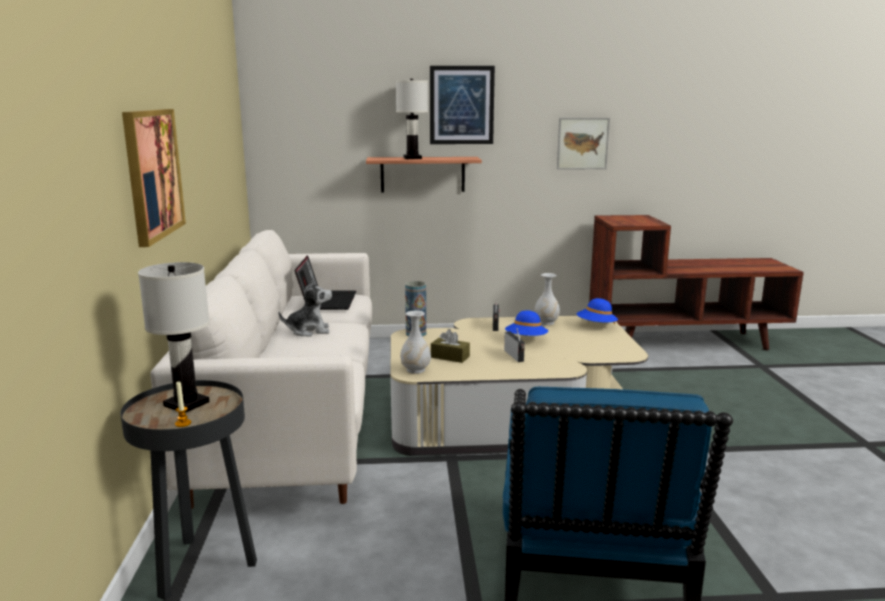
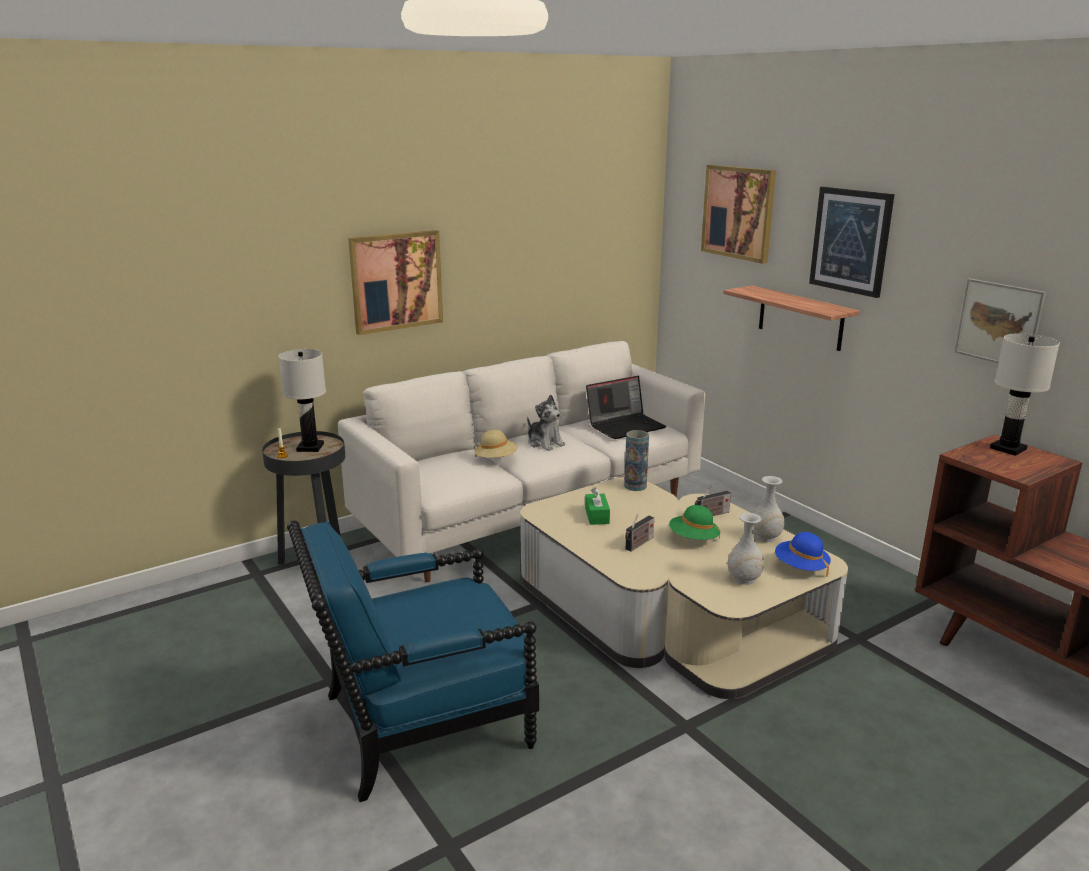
camera: 60 degrees right, 5 degrees up
(309, 354) = (496, 459): none -> beige hat
(342, 96) = (738, 212): none -> picture
(412, 158) = (777, 296): white table lamp -> white table lamp (1008, 448)
(416, 370) = (548, 510): white vase -> white vase (744, 579)
(450, 357) = (597, 516): brown tissue box -> green tissue box
(526, 340) = (693, 539): blue hat -> green hat

